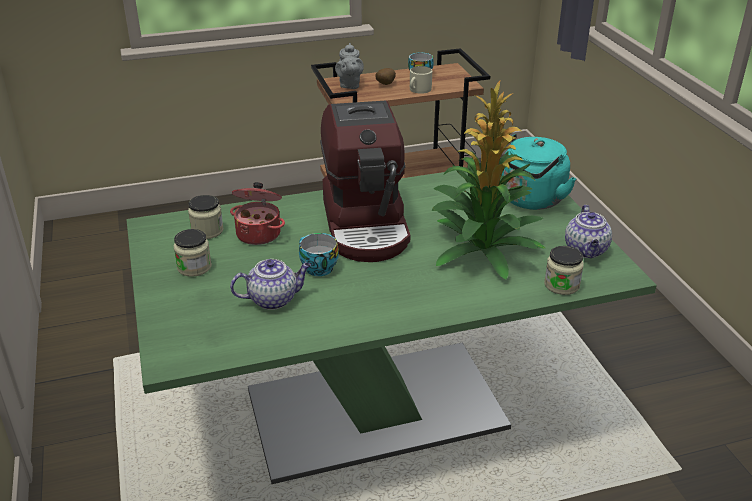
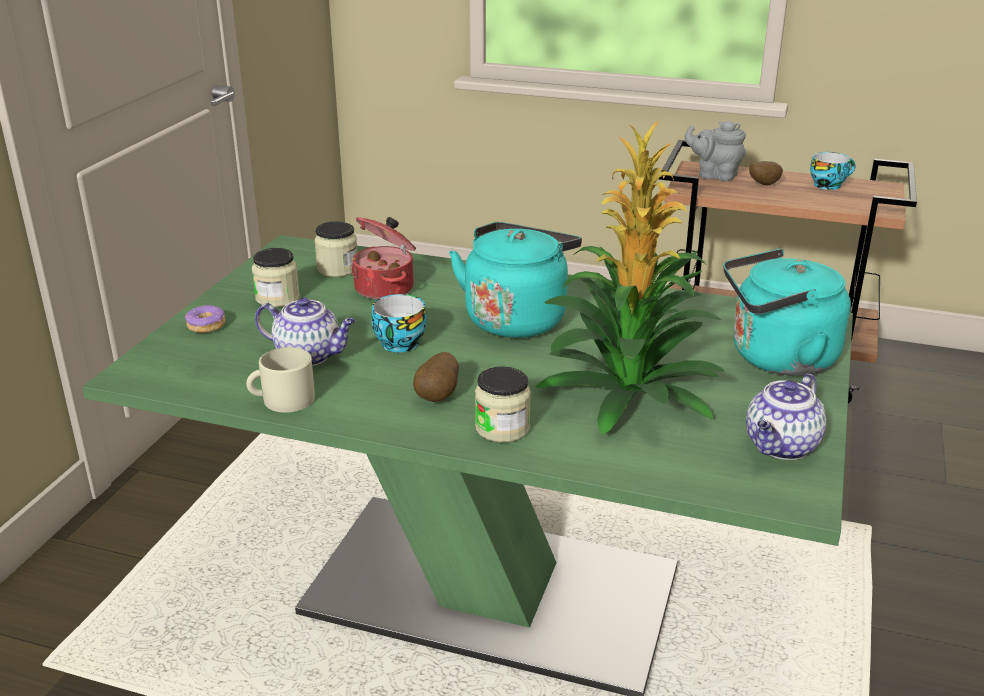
camera: 35 degrees right, 5 degrees down
(172, 306) = (206, 326): none -> donut
(349, 85) = (714, 175): grey teapot -> grey teapot turned 75 degrees clockwise
(367, 225) = (517, 318): coffee machine -> turquoise kettle
(387, 293) = (438, 396): none -> potato
(418, 90) = (803, 200): beige mug -> beige mug (282, 400)
(561, 285) = (684, 474): jar -> jar (502, 428)

